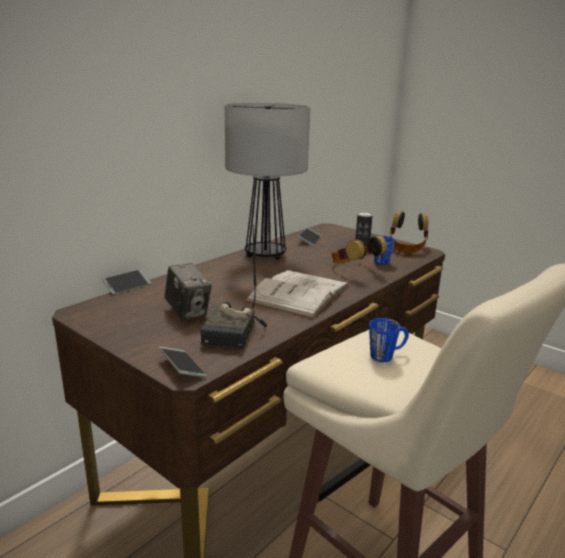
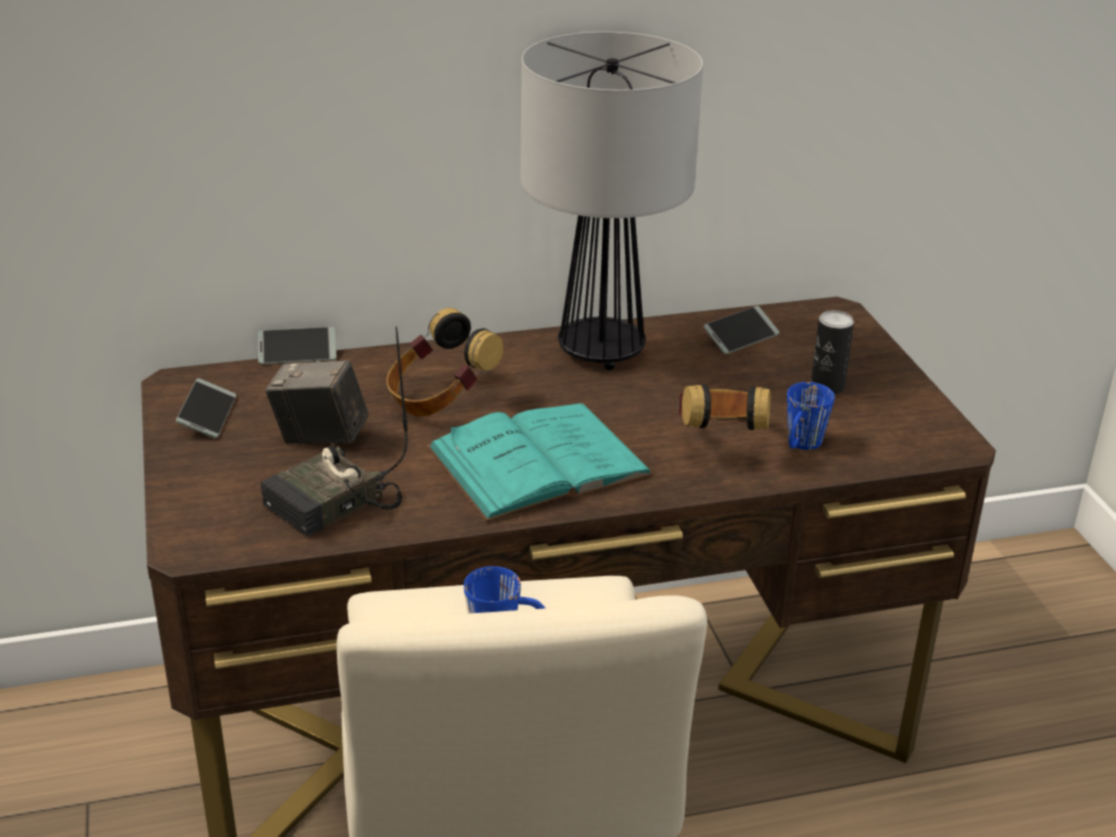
camera: 35 degrees right, 10 degrees up
(182, 367) = (197, 534): phone -> phone (207, 416)
(188, 312) = (320, 438): camera -> camera turned 105 degrees clockwise
(299, 293) = (538, 461): white book -> turquoise book
(407, 247) = (923, 421): headphones -> headphones (440, 399)

